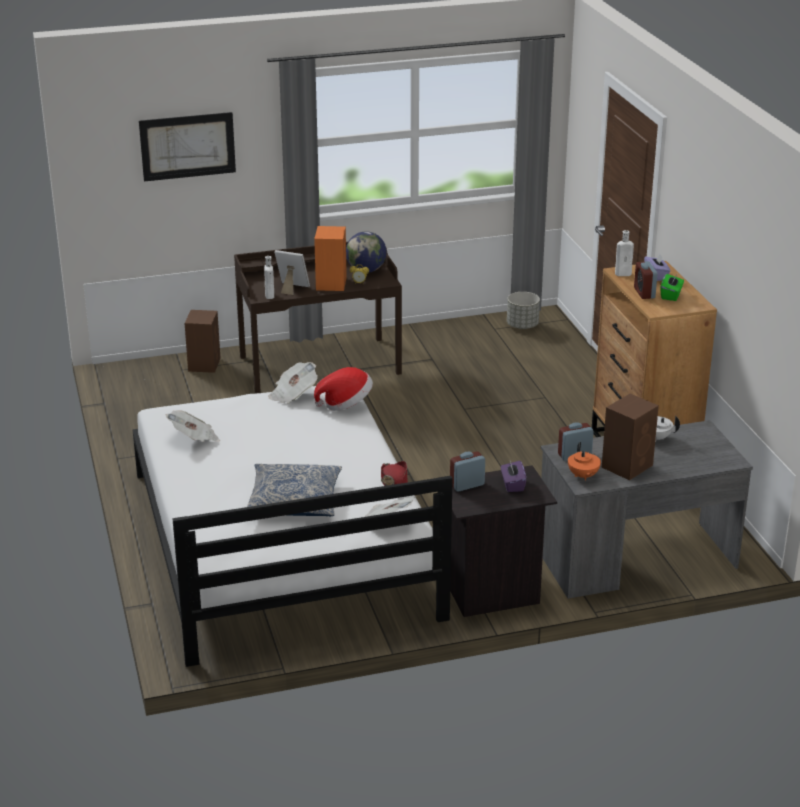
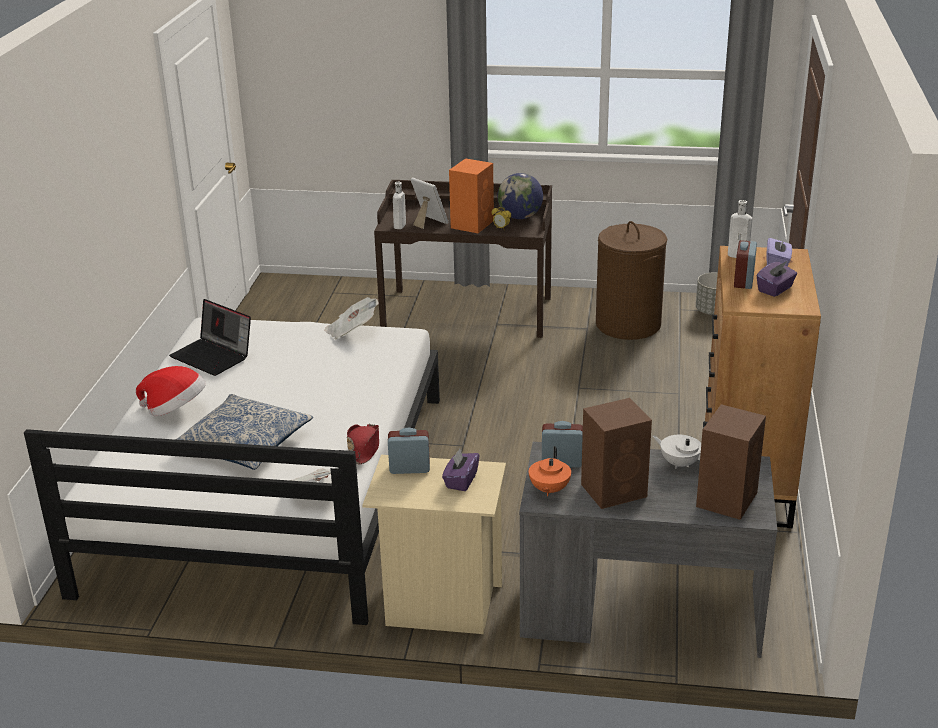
camera: 25 degrees right, 0 degrees up
(187, 146) = (353, 57): picture -> none
(194, 439) = (213, 356): newspaper -> laptop
(204, 364) = (358, 291): brown speaker -> brown speaker (727, 498)
(346, 404) = (394, 351): hat -> hat (176, 410)
(463, 349) = (628, 324): none -> brown laundry basket
(491, 592) = (439, 605): black nightstand -> beige nightstand
(671, 295) = (775, 289): green tissue box -> purple tissue box

